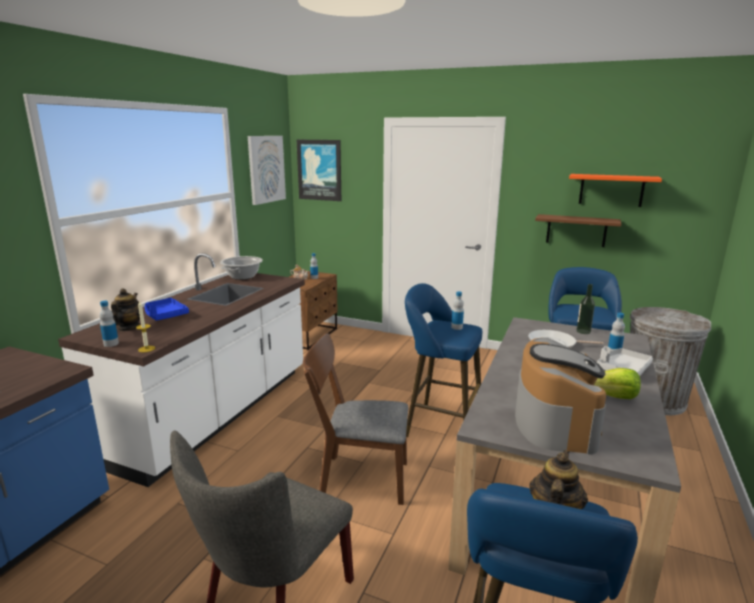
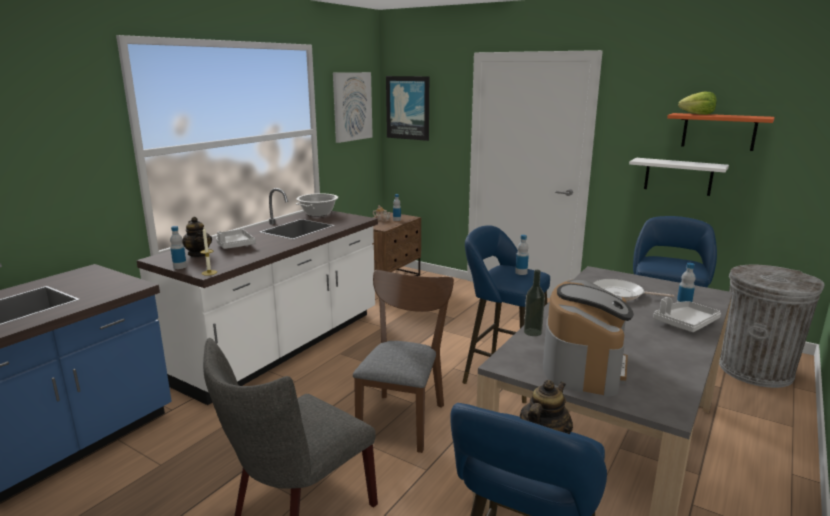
camera: 10 degrees right, 0 degrees up
(128, 328) = (198, 254): teapot -> teapot turned 135 degrees clockwise
(165, 315) = (234, 245): blue tray -> grey tray
(357, 478) = (403, 417): brown chair -> brown chair turned 90 degrees clockwise
(576, 230) = (678, 176): brown shelf -> white shelf
(583, 331) = (659, 284): bottle -> bottle (532, 332)
(614, 397) = (660, 347): lettuce -> lettuce (697, 114)

